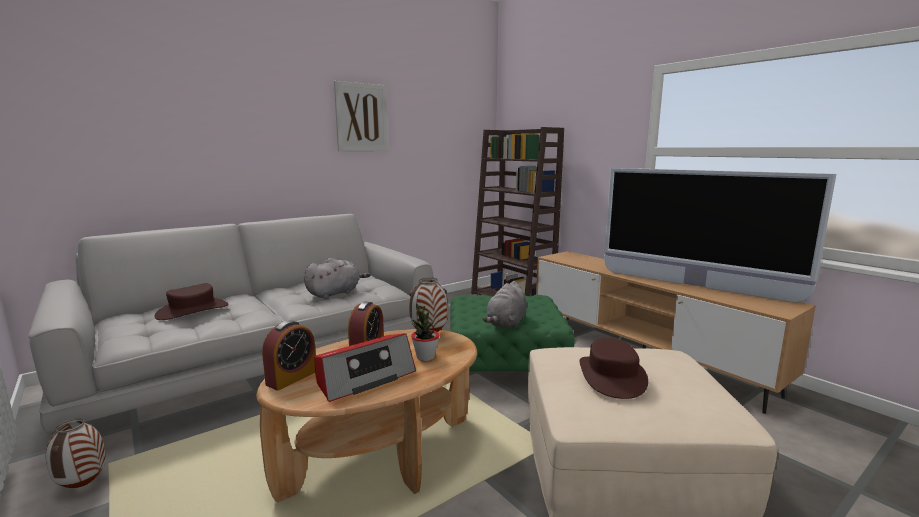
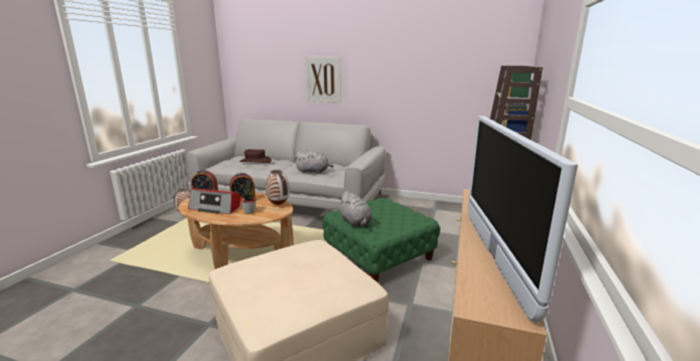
camera: 55 degrees right, 5 degrees up
(361, 117) = (391, 58): picture -> picture (323, 79)
(506, 323) = (355, 222): grey plush toy -> grey plush toy turned 105 degrees counterclockwise
(612, 376) = (284, 266): brown hat -> none

